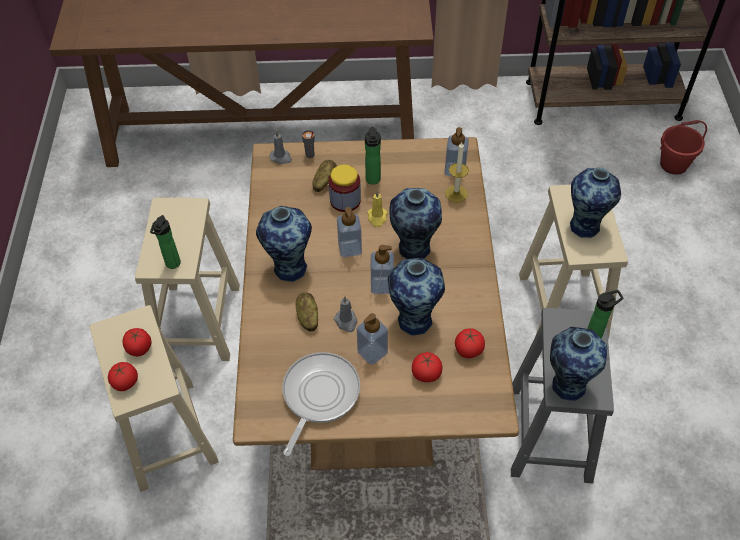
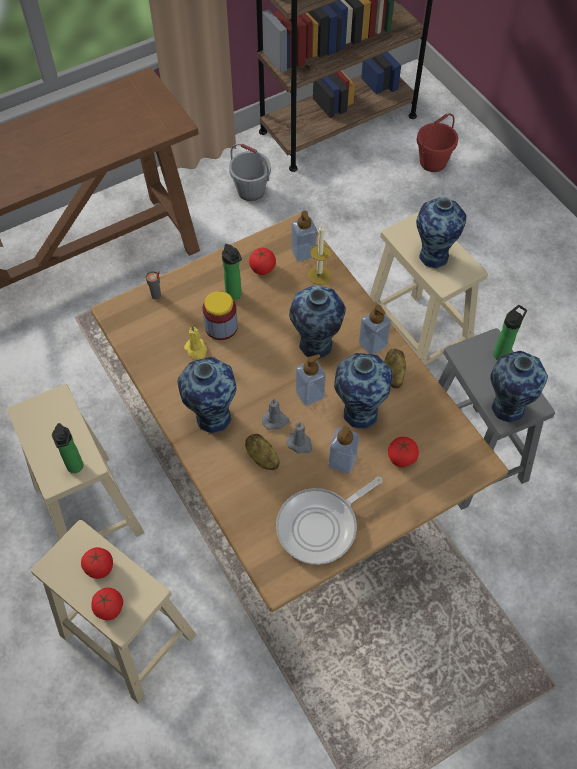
camera: 30 degrees left, 5 degrees up
(281, 157) = (129, 310): grey candle -> grey candle (275, 420)
(318, 396) = (321, 526): frying pan -> frying pan turned 120 degrees counterclockwise
(324, 182) = (188, 317): potato -> potato (393, 374)
(350, 248) = (257, 372): soap dispenser -> soap dispenser (372, 344)
(377, 217) = (262, 330): yellow candle -> yellow candle (196, 350)
(468, 350) = (423, 418): tomato -> tomato (262, 268)
(489, 126) = (251, 191): none -> grey bucket

